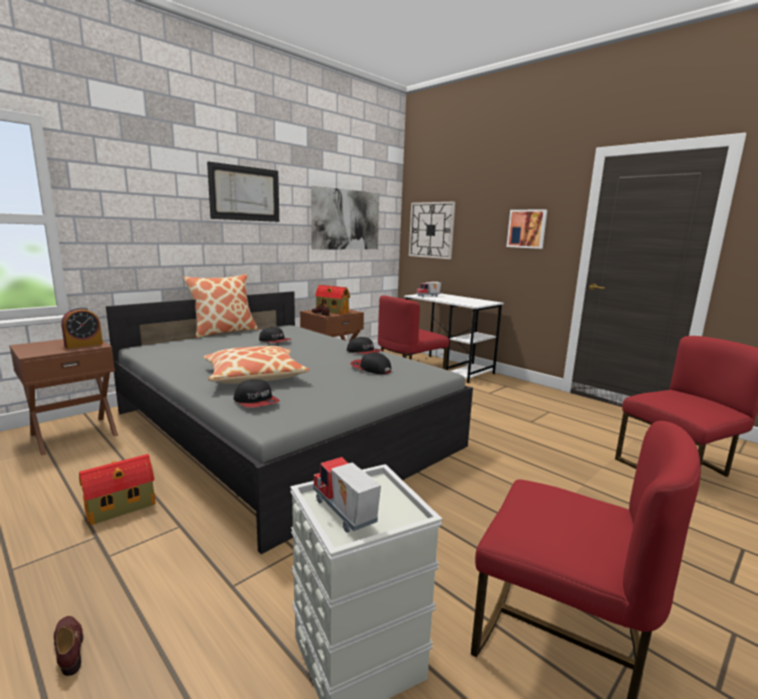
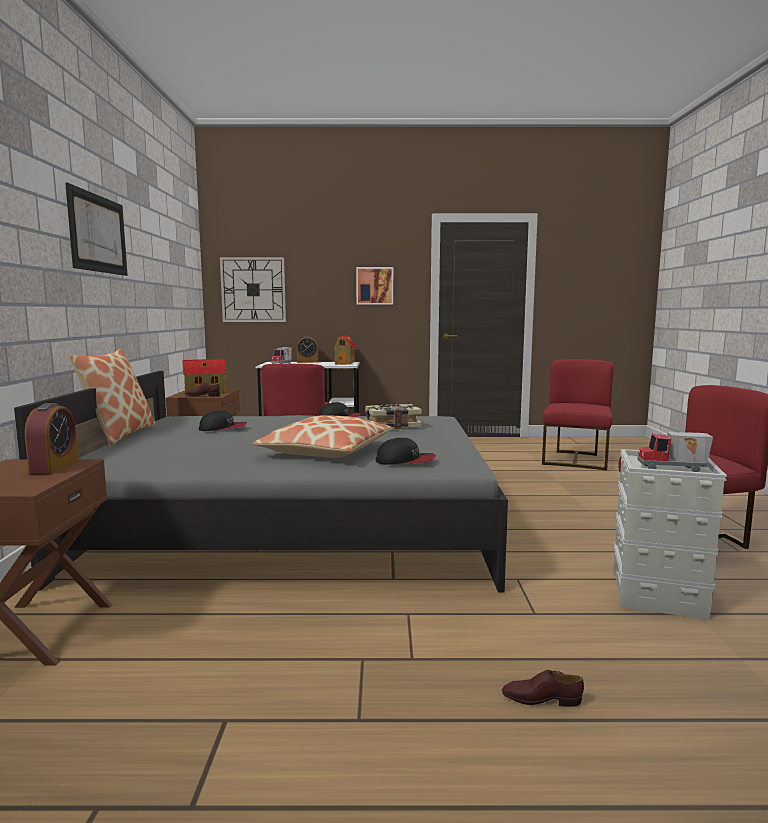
camera: 45 degrees left, 5 degrees down
(123, 507) = (321, 634): toy house -> toy house (345, 363)
(346, 219) = (170, 276): picture -> none
(370, 368) = (392, 425): cap -> book
(458, 297) = (307, 362): none -> alarm clock

